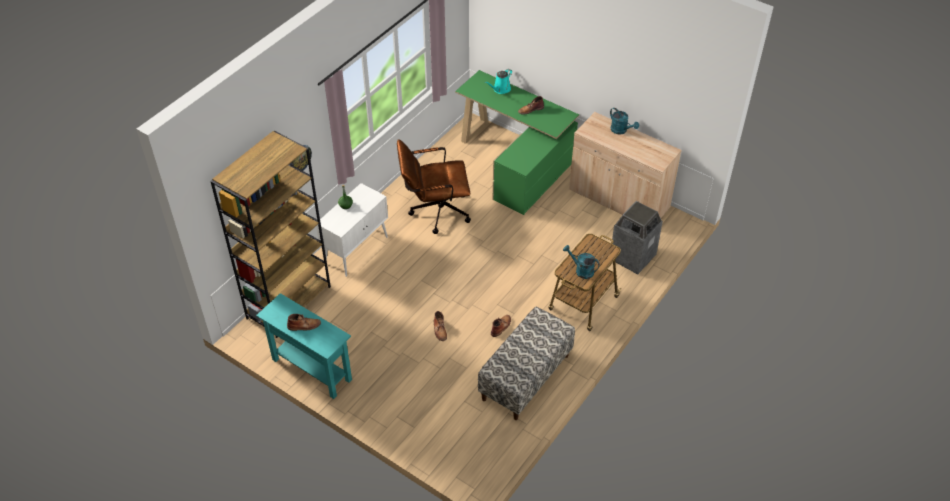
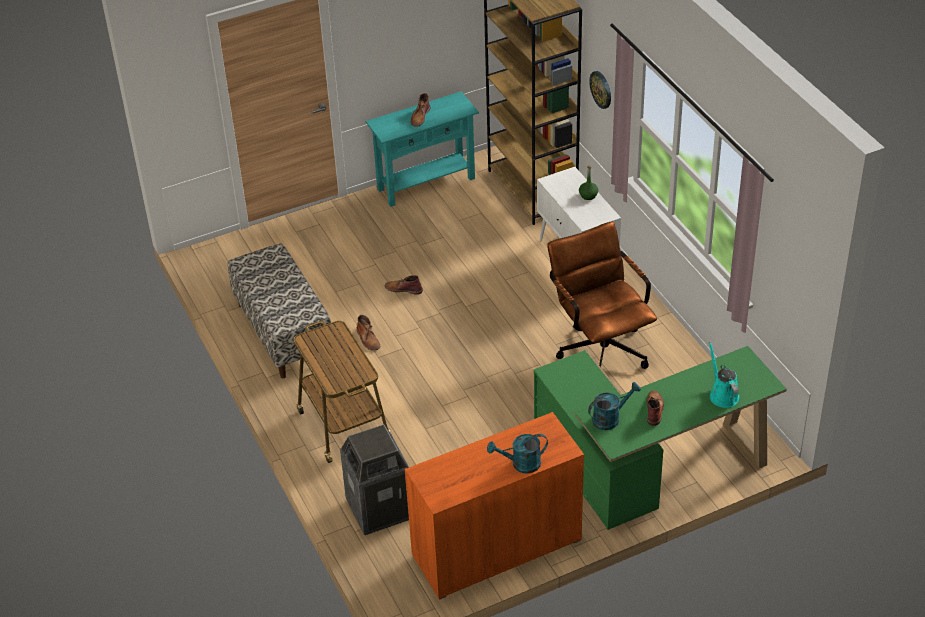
camera: 120 degrees right, 5 degrees down
(435, 211) = (599, 347): brown office chair -> brown office chair turned 45 degrees counterclockwise
(581, 270) = (325, 345): turquoise watering can -> turquoise watering can (610, 418)
(619, 199) = (496, 548): beige cabinet -> orange cabinet

